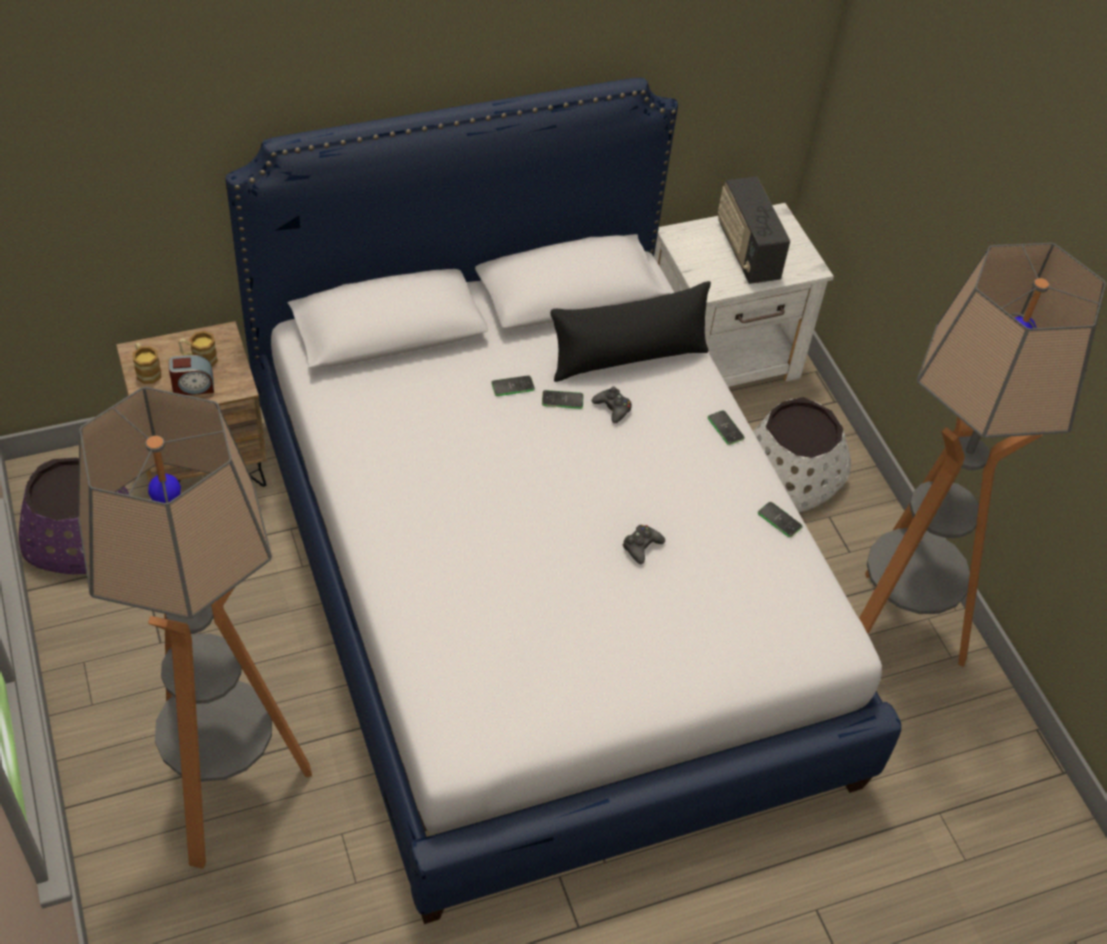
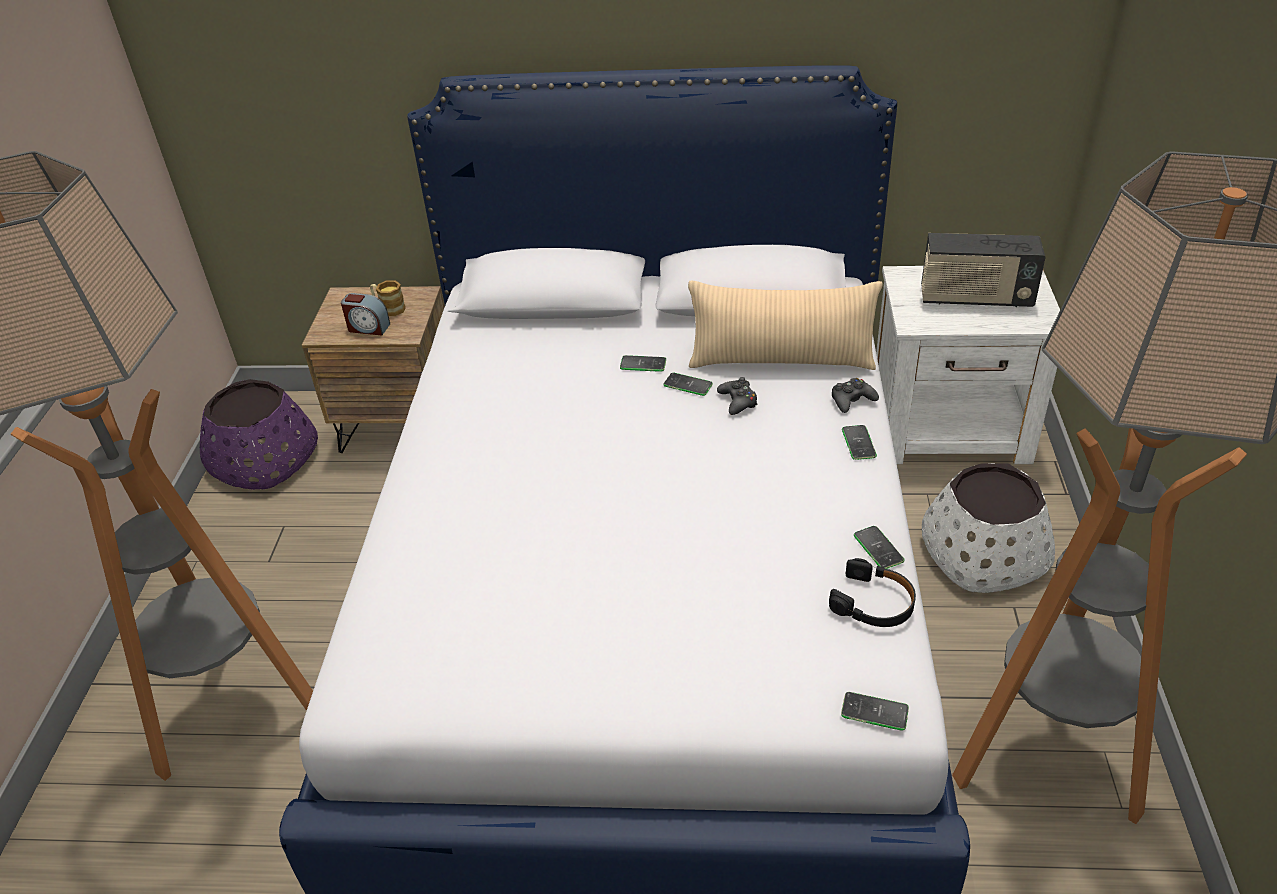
camera: 30 degrees right, 10 degrees down
(146, 371) = (339, 310): mug -> none
(628, 358) = (781, 360): black pillow -> beige pillow
(641, 546) = (693, 539): black game controller -> black game controller (852, 400)
(746, 251) = (975, 298): radio -> radio turned 90 degrees counterclockwise
(795, 566) = (873, 603): none -> black headphones
(830, 650) = (874, 712): none -> phone

